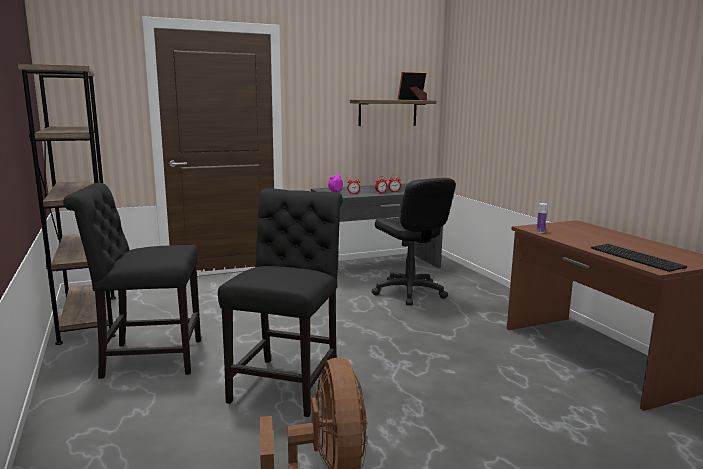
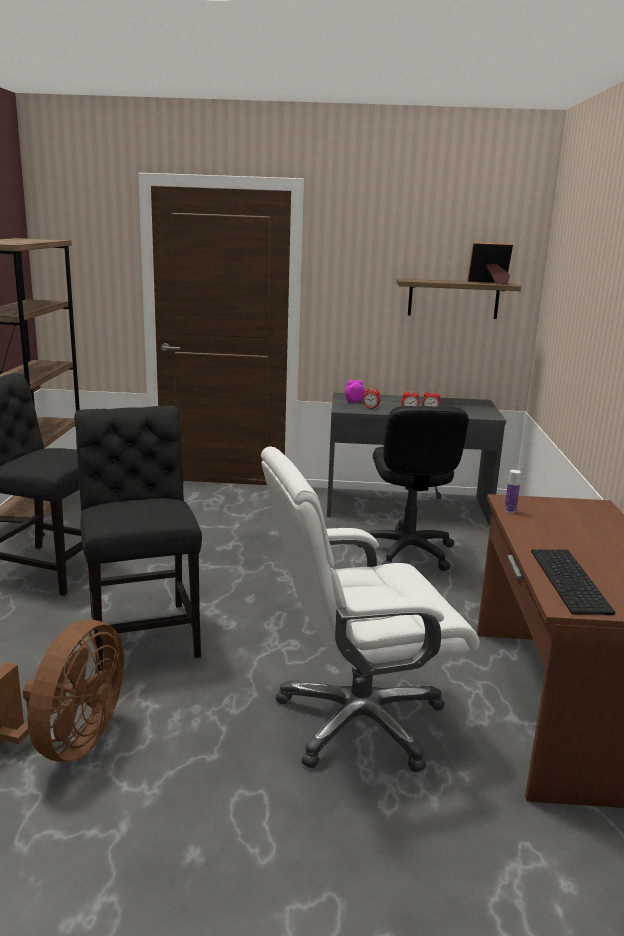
camera: 25 degrees right, 5 degrees up
(288, 383) = (142, 632): black chair -> black chair turned 60 degrees counterclockwise
(502, 396) = (358, 720): none -> white office chair

